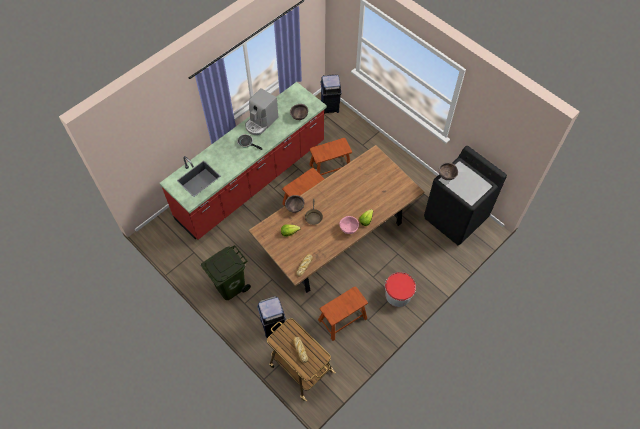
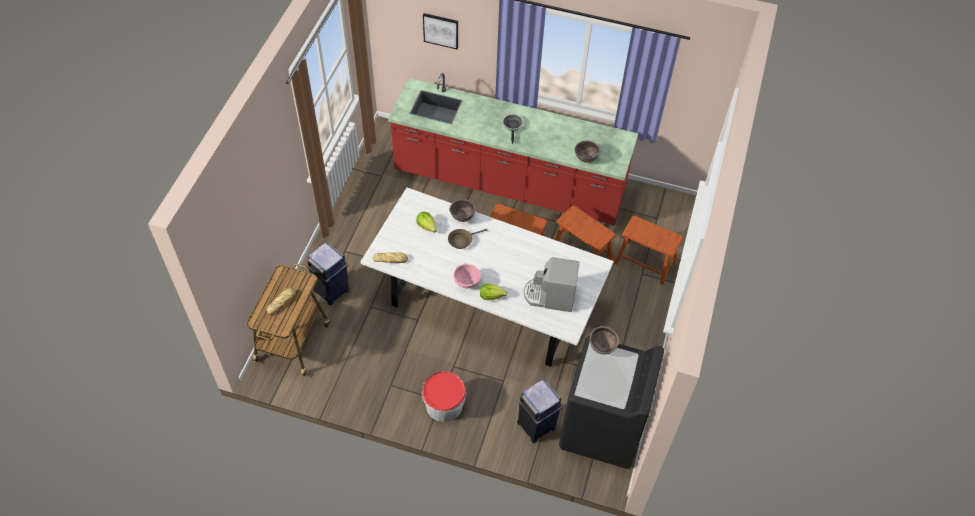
camera: 60 degrees right, 5 degrees down
(159, 134) = (441, 30): none -> picture
(230, 286) = (358, 227): green trash can -> none
(261, 122) = (551, 126): coffee machine -> coffee machine (549, 296)
(330, 107) = (675, 214): blue trash can -> blue trash can (536, 426)
(336, 237) = (485, 303): brown dining table -> white dining table
(342, 319) = (377, 357): brown stool -> brown stool (645, 262)

